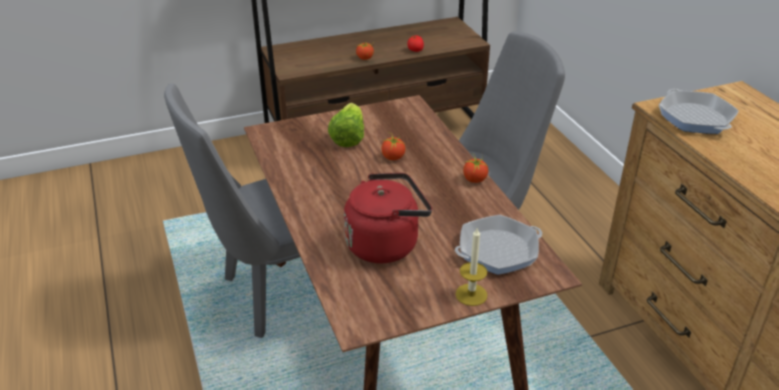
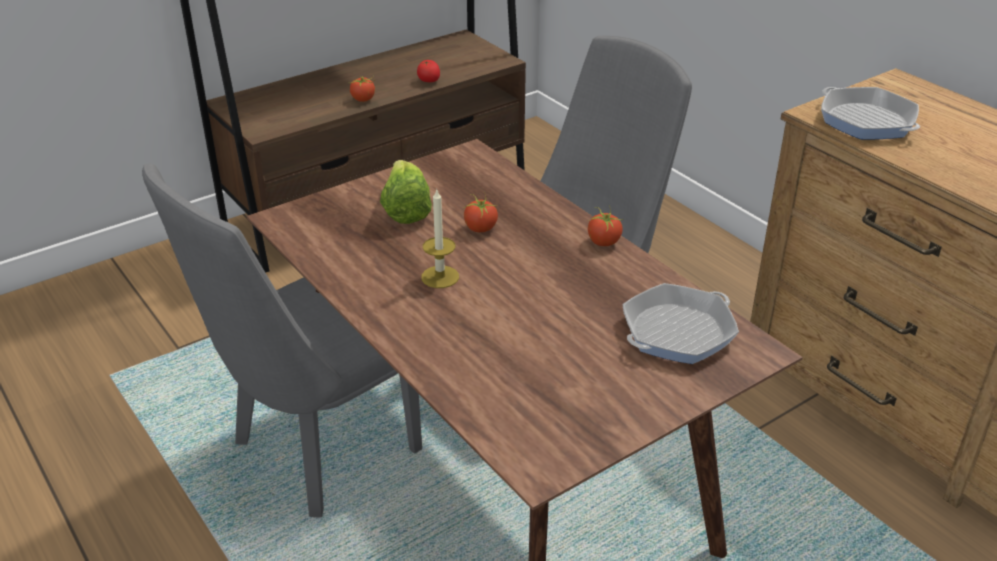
camera: 15 degrees left, 0 degrees up
(386, 244) = (525, 348): red kettle -> none
(471, 294) = (670, 397): candle -> candle (440, 277)

